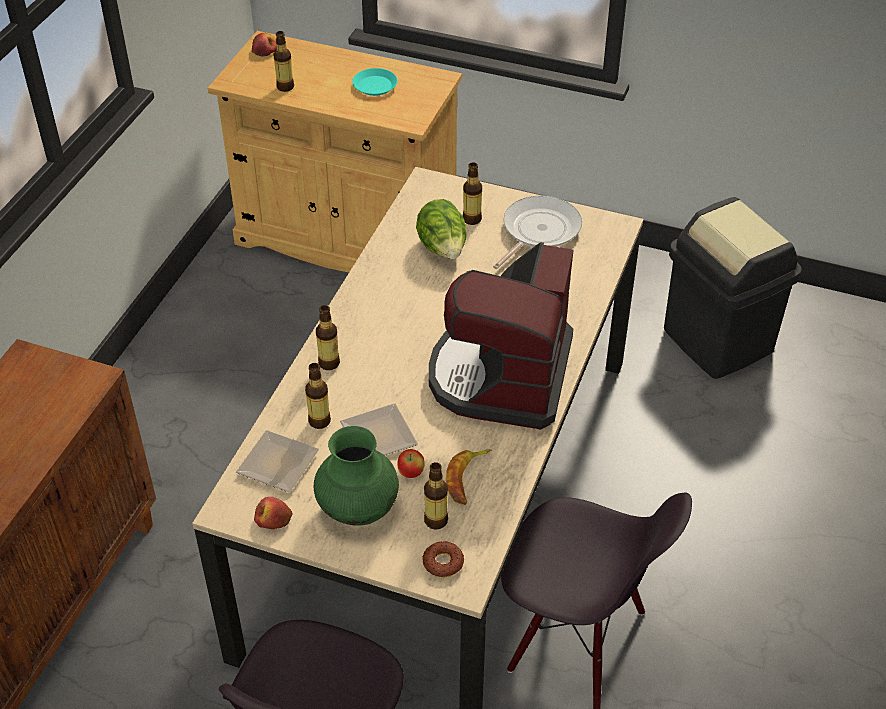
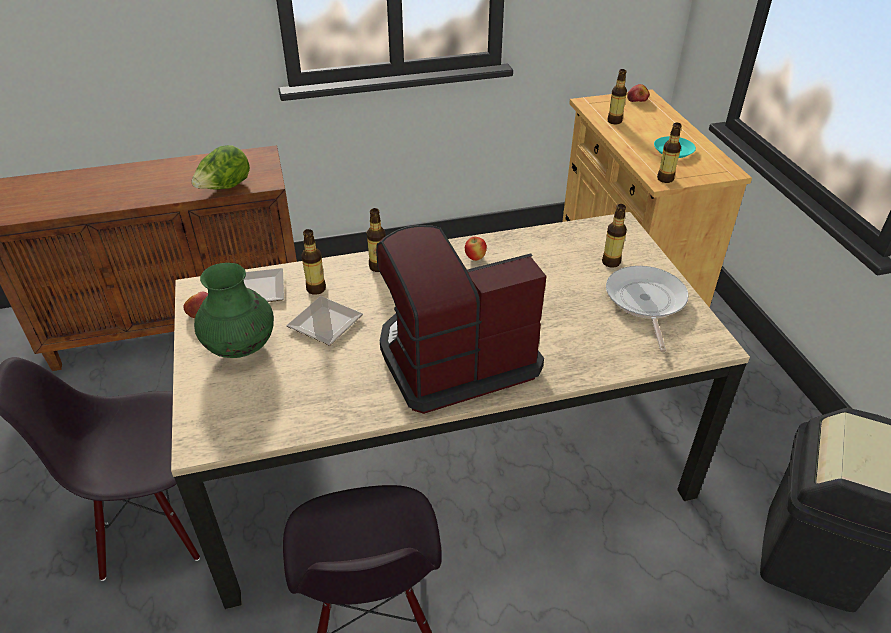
camera: 55 degrees right, 5 degrees down
(411, 473) = (300, 358): apple -> apple (475, 258)
(436, 520) = (258, 395): bottle -> bottle (665, 179)
(443, 249) = (559, 264): lettuce -> lettuce (225, 188)
(443, 562) = (214, 420): donut -> none
(467, 479) = (318, 392): banana -> none
(538, 231) = (645, 302): frying pan -> frying pan turned 90 degrees counterclockwise

